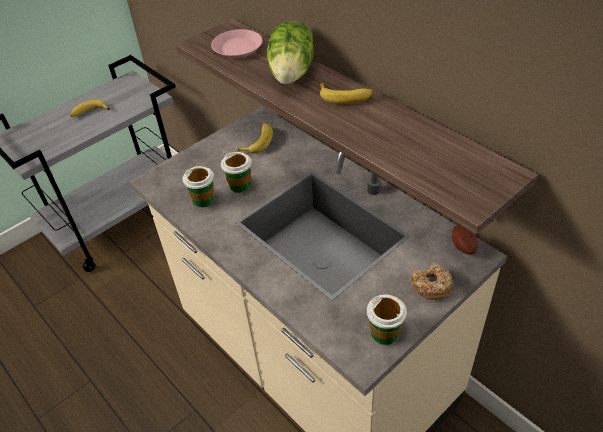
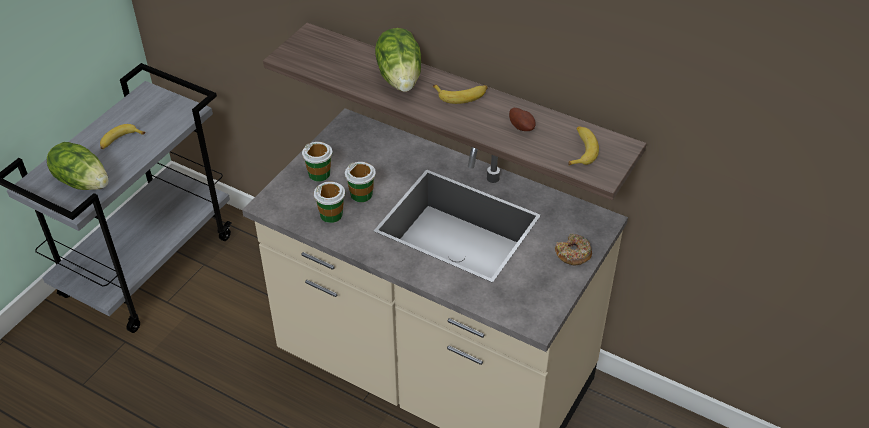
camera: 20 degrees left, 0 degrees up
(45, 140) = (83, 181): none -> lettuce
(238, 48) = (332, 56): pink plate -> none
(258, 141) = (359, 147): banana -> banana (581, 150)
(384, 333) = (547, 299): cup -> cup (319, 174)
(463, 247) = (589, 216): potato -> potato (522, 127)

